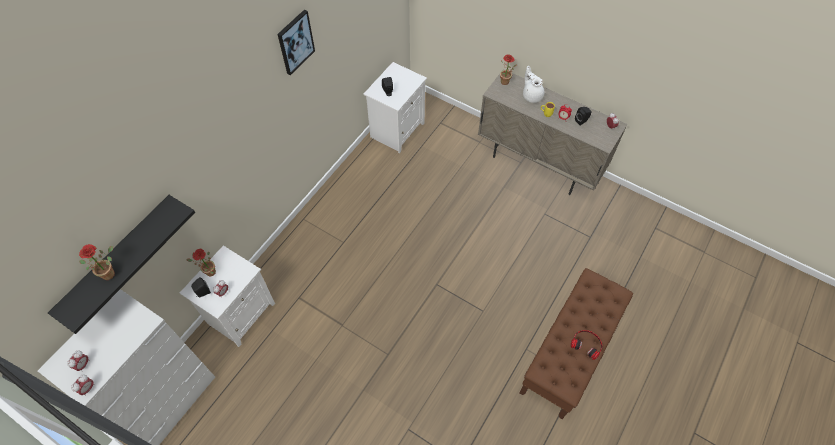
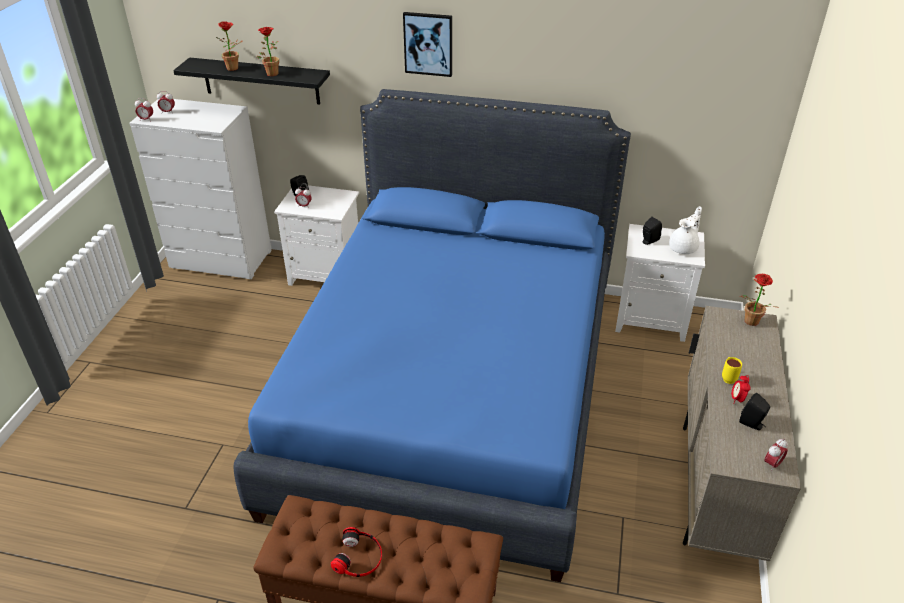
camera: 70 degrees right, 20 degrees down
(208, 272) = (323, 192): potted plant -> potted plant (271, 73)
(295, 42) = (544, 53): picture -> picture (428, 44)
(417, 265) = (452, 394): none -> blue bed
(532, 95) = (752, 355): white teapot -> white teapot (684, 248)

